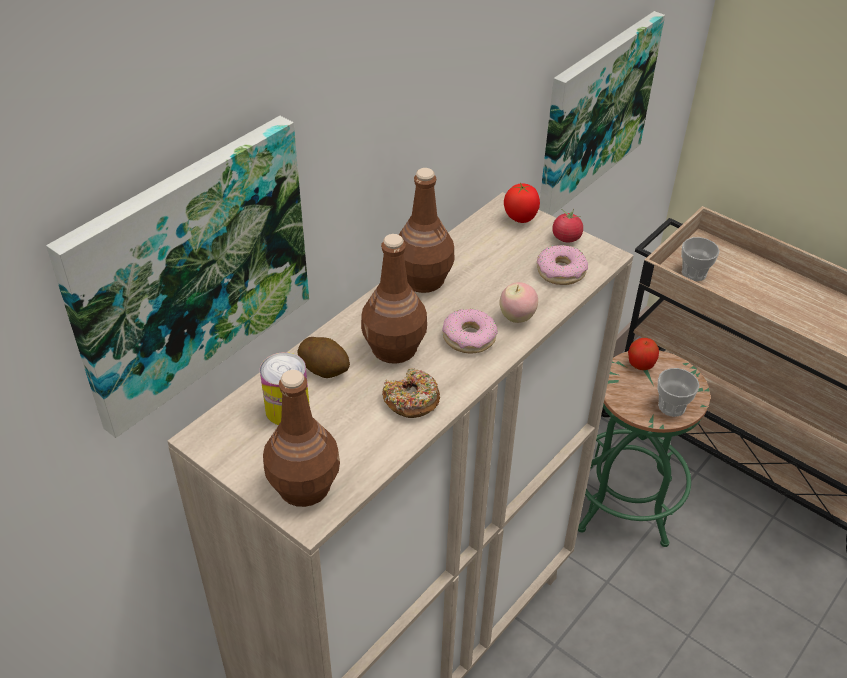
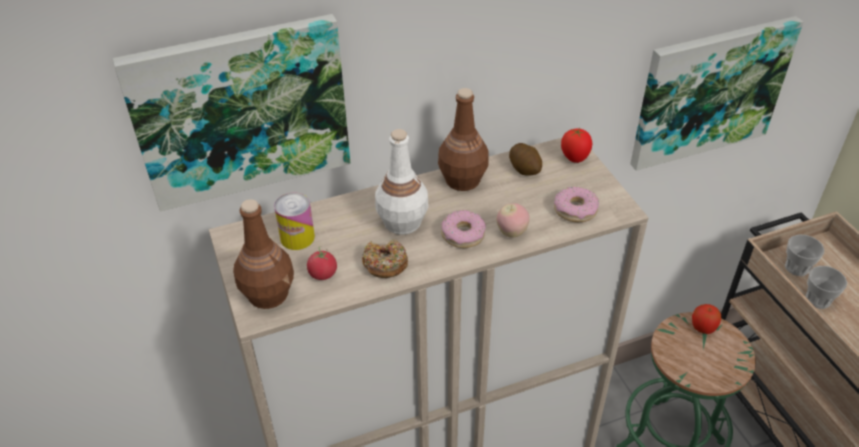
camera: 30 degrees right, 0 degrees up
(325, 368) = (343, 219): potato -> potato (525, 169)
(395, 348) = (402, 222): brown bottle -> white bottle
(566, 238) = (601, 185): tomato -> tomato (323, 274)
(672, 406) = (708, 372): cup -> cup (818, 299)

